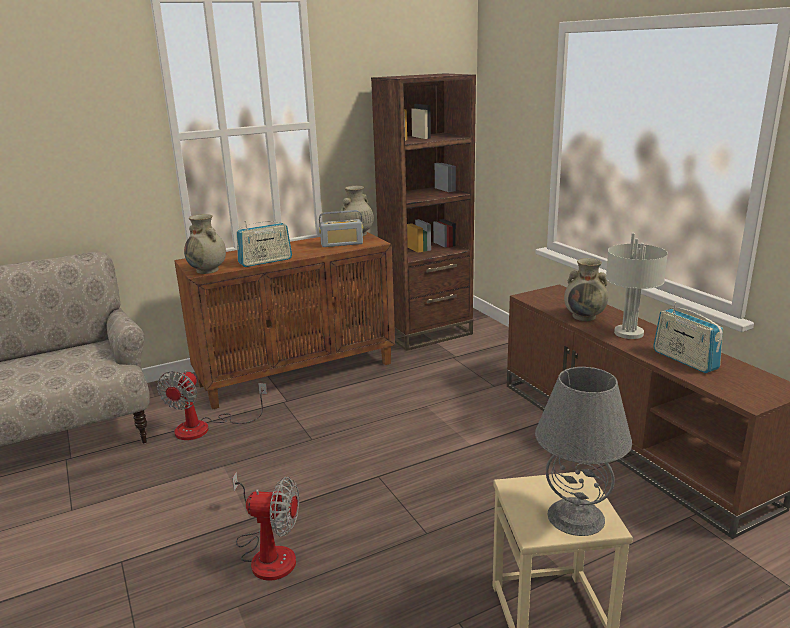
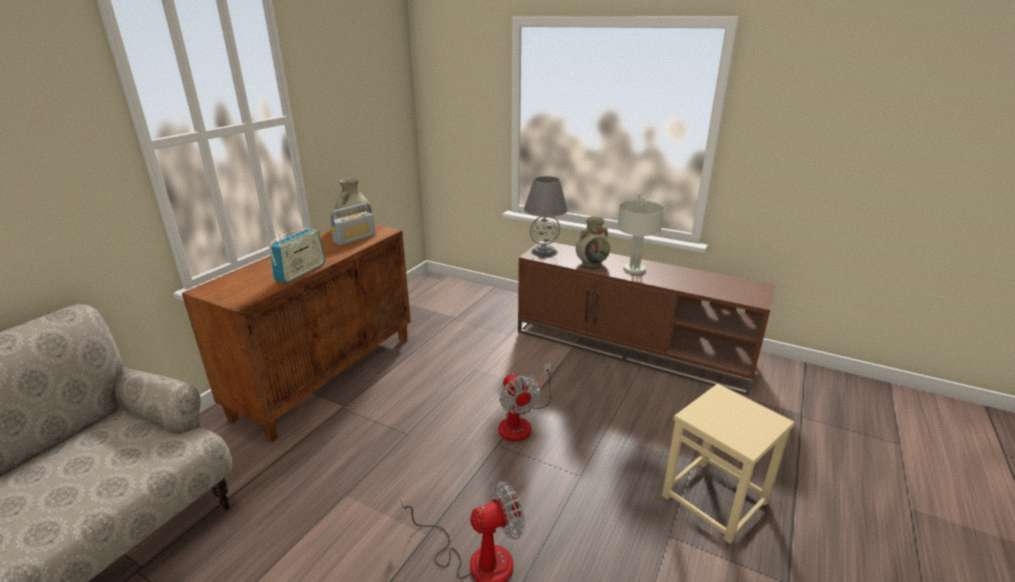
camera: 35 degrees left, 5 degrees up
(205, 428) = (283, 464): fan -> fan (521, 422)
(208, 270) = (247, 296): beige vase -> none
(427, 333) = (411, 303): brown bookcase -> none
(575, 517) = (752, 422): grey table lamp -> grey table lamp (544, 252)
(684, 360) = (689, 281): radio -> none

